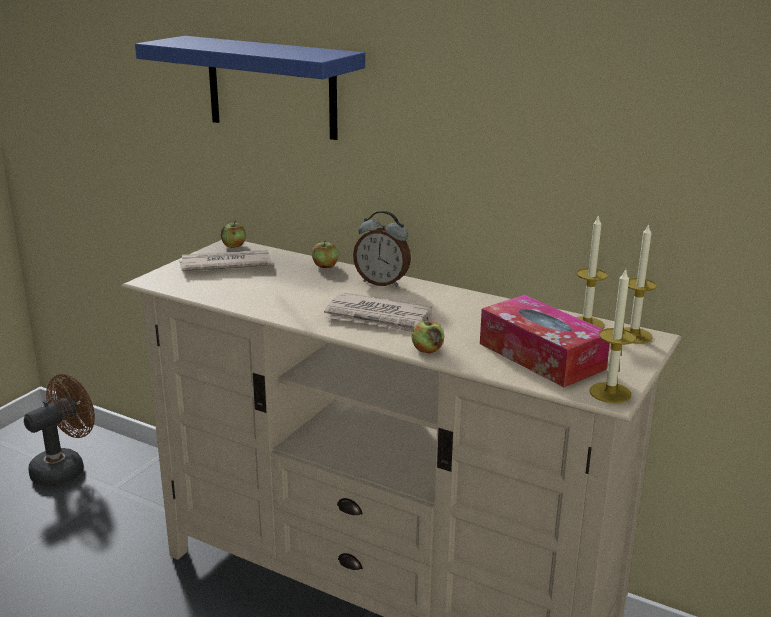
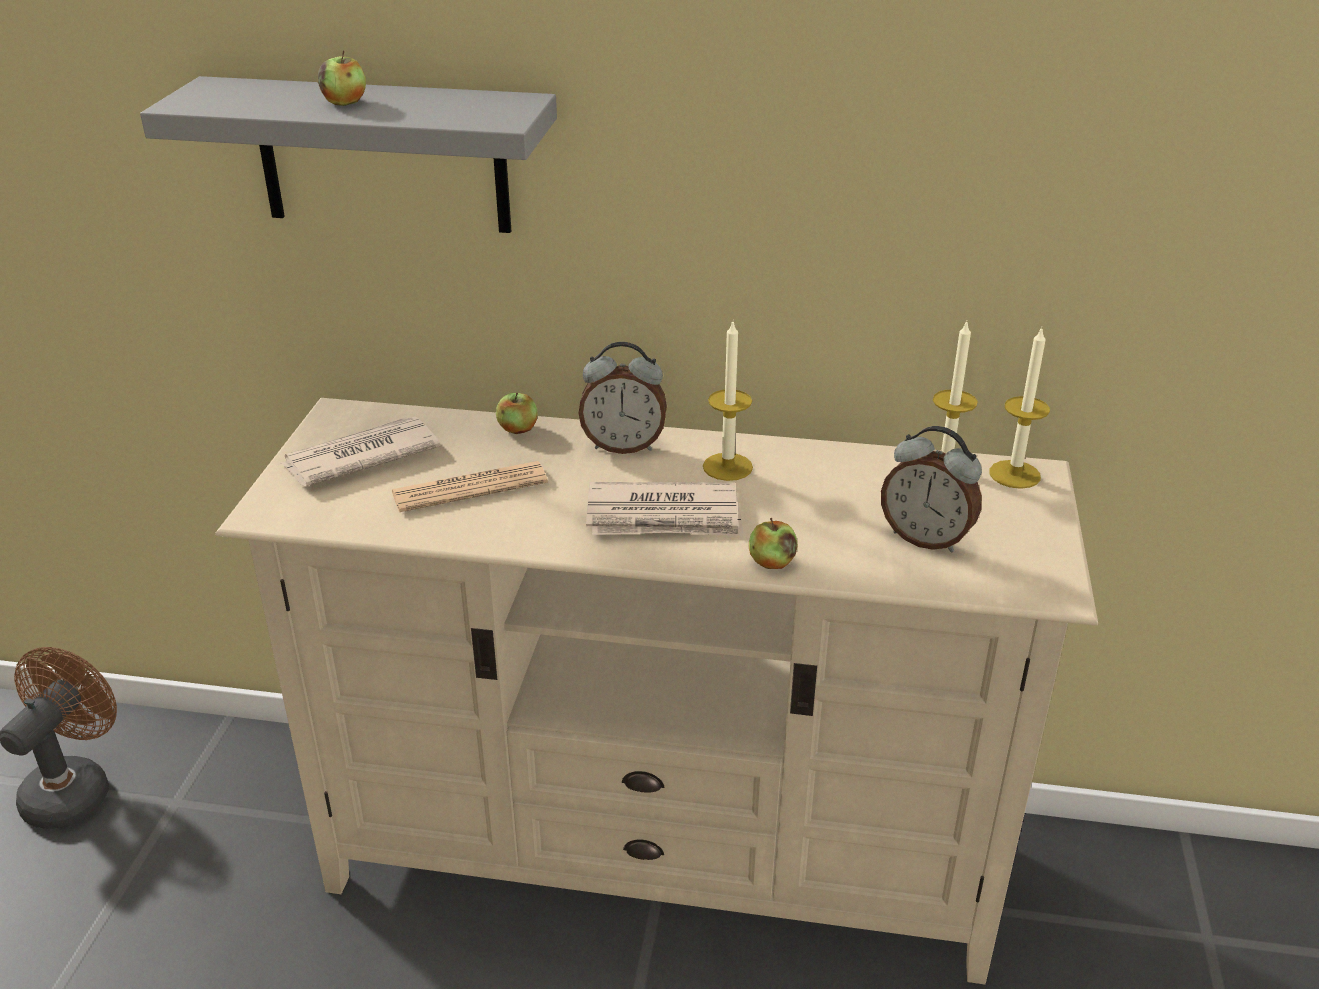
camera: 20 degrees left, 10 degrees up
(234, 246) = (347, 414): apple -> apple (345, 102)
(271, 87) = (382, 156): blue shelf -> grey shelf
(274, 287) = (469, 488): none -> newspaper
(541, 356) = (926, 538): tissue box -> alarm clock
(610, 393) = (1050, 583): candle -> candle (727, 467)

